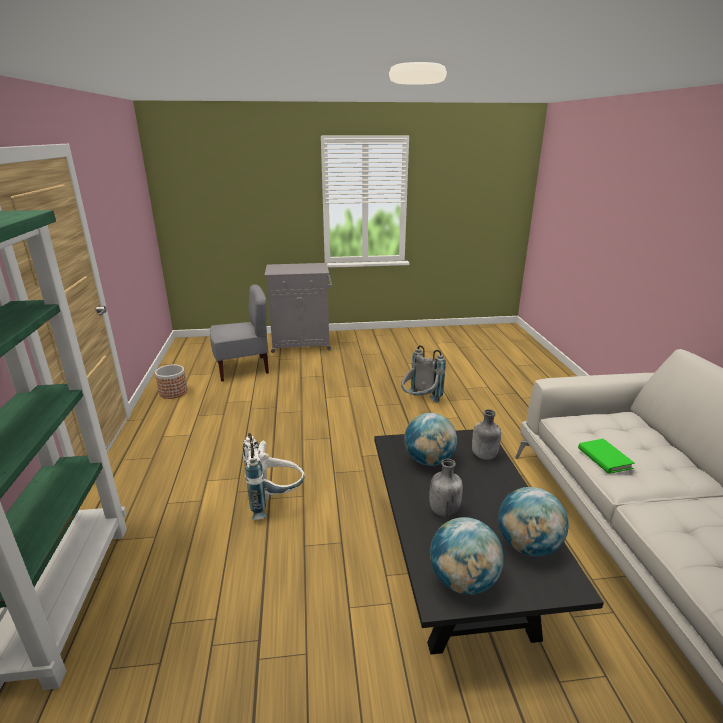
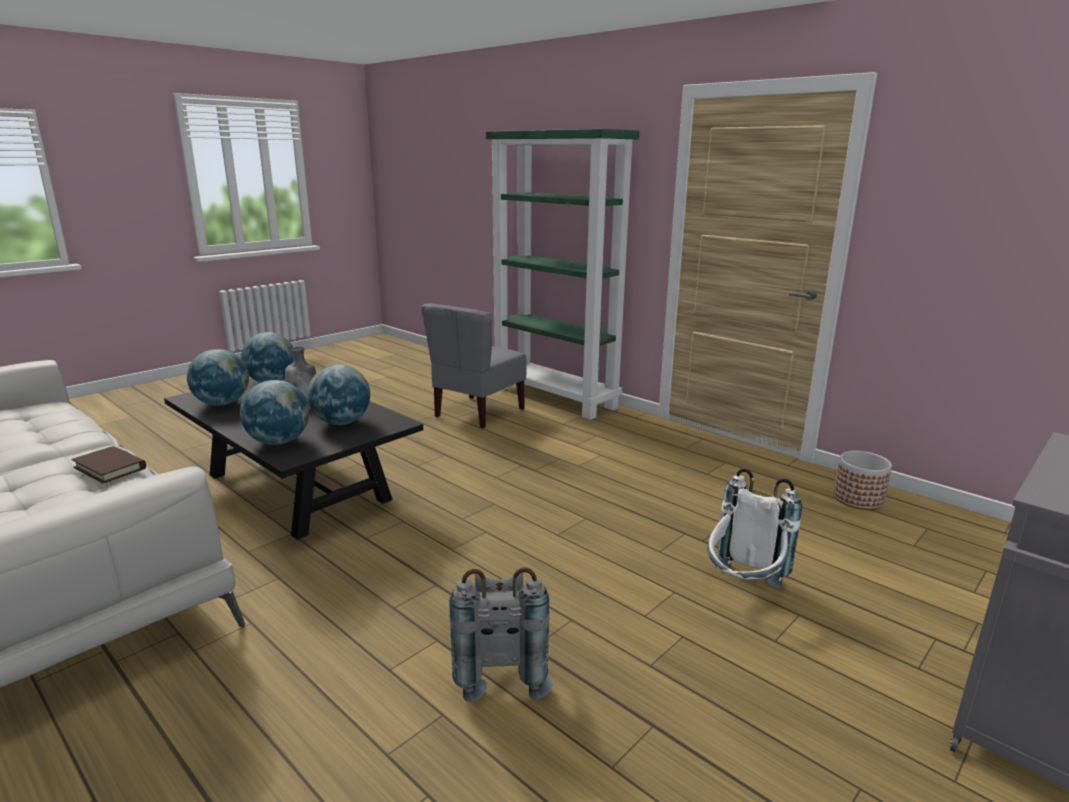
camera: 140 degrees right, 5 degrees down
(243, 368) = (914, 579): grey chair -> grey chair (478, 413)
(275, 502) = (513, 465): white backpack -> white backpack (743, 589)
(484, 456) = (279, 442): grey bottle -> globe
(604, 458) = (110, 468): green book -> brown book

